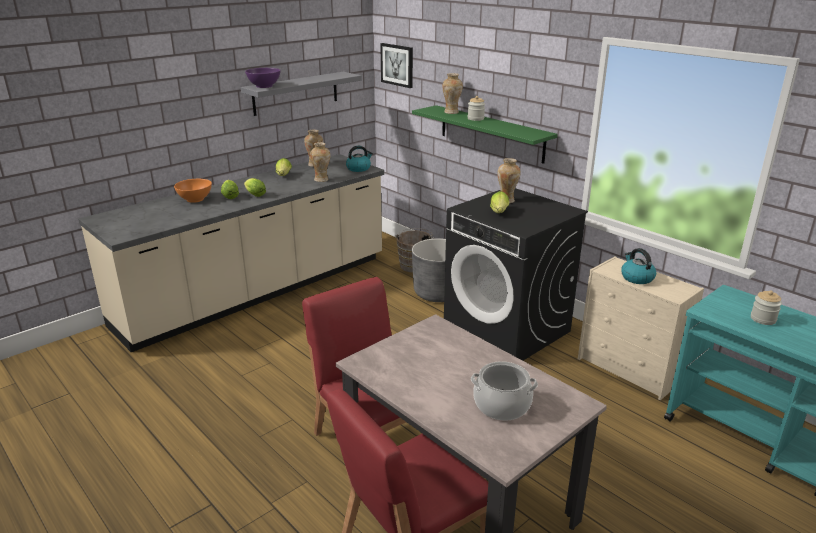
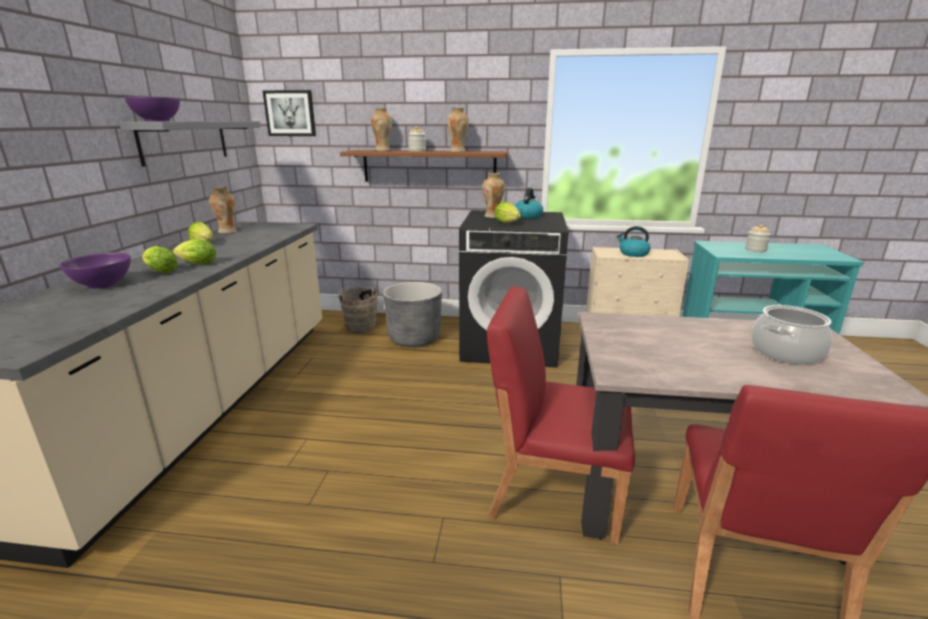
camera: 40 degrees left, 5 degrees down
(195, 199) = (103, 284): orange bowl -> purple bowl
(321, 180) = (262, 239): vase -> vase (458, 151)
(359, 168) = (288, 226): kettle -> kettle (528, 216)
(491, 133) = (429, 166): green shelf -> brown shelf

